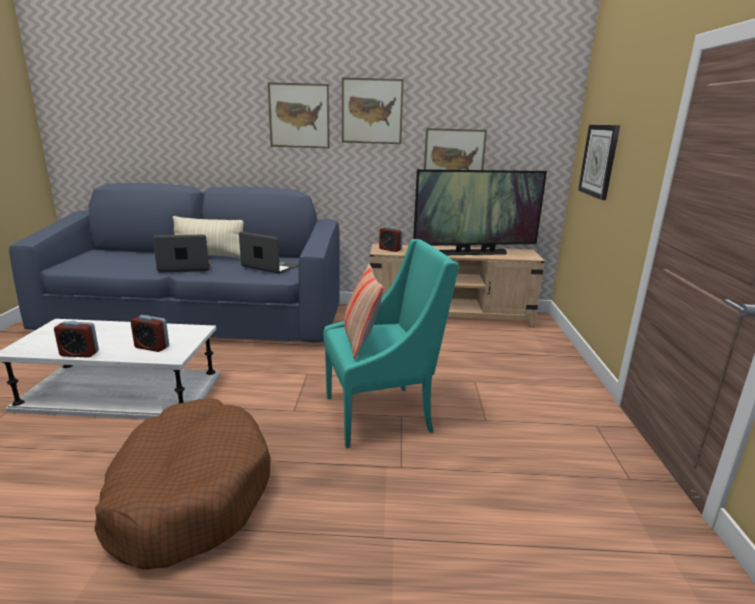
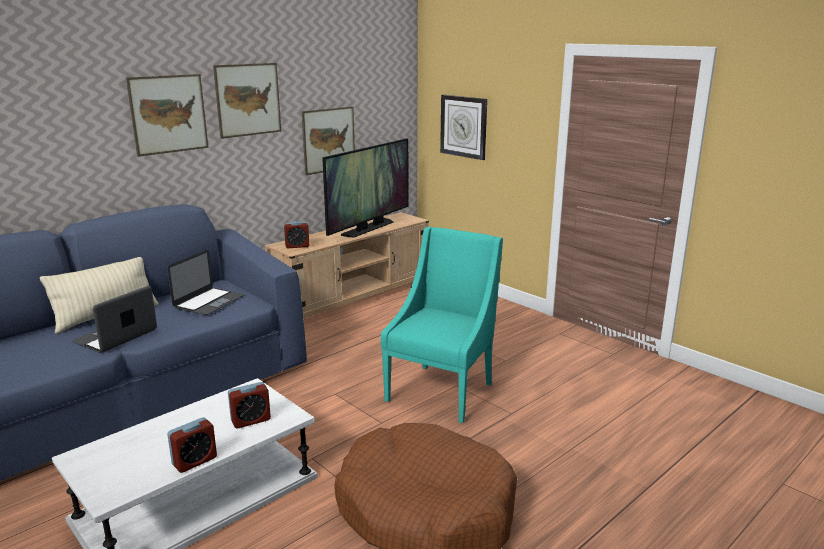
camera: 45 degrees left, 0 degrees up
(270, 266) = (209, 301): laptop -> laptop turned 135 degrees clockwise
(360, 341) = (435, 329): pillow -> none

